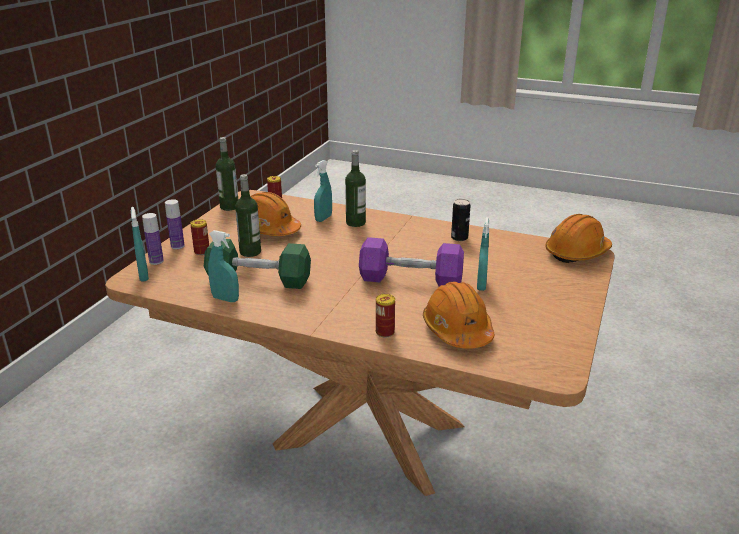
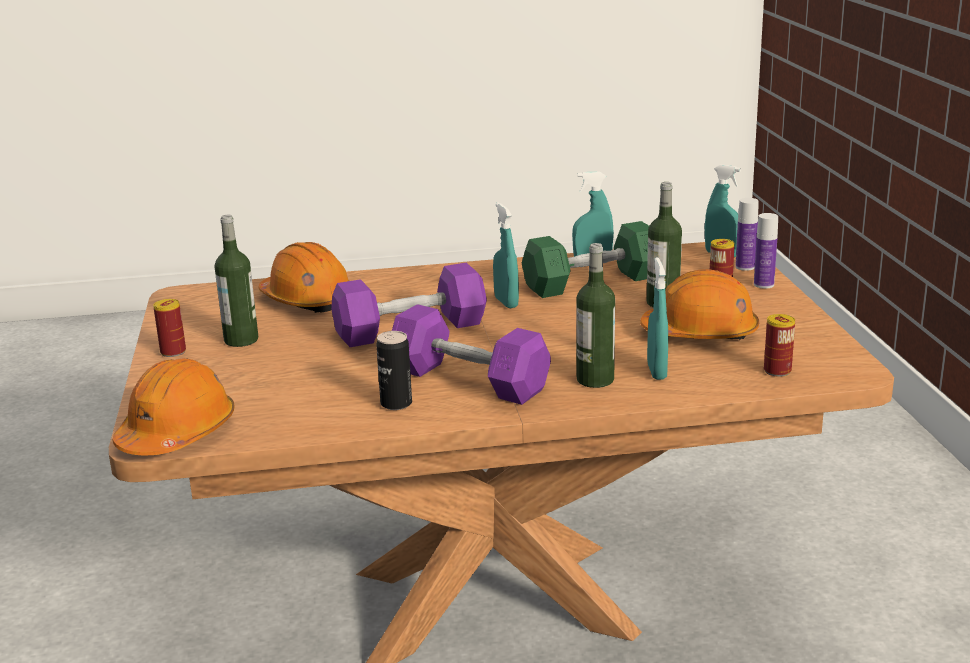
camera: 150 degrees right, 5 degrees down
(229, 207) = (834, 346): bottle -> bottle (241, 340)
(385, 332) = (384, 280): can -> can (173, 352)
(413, 239) = (468, 380): none -> purple dumbbell
(481, 285) = (310, 347): turquoise spray bottle -> turquoise spray bottle (506, 302)

